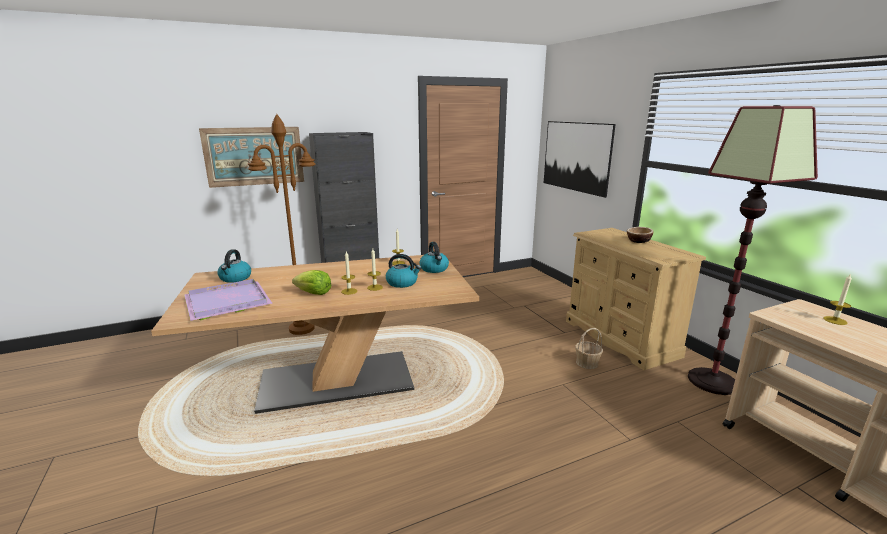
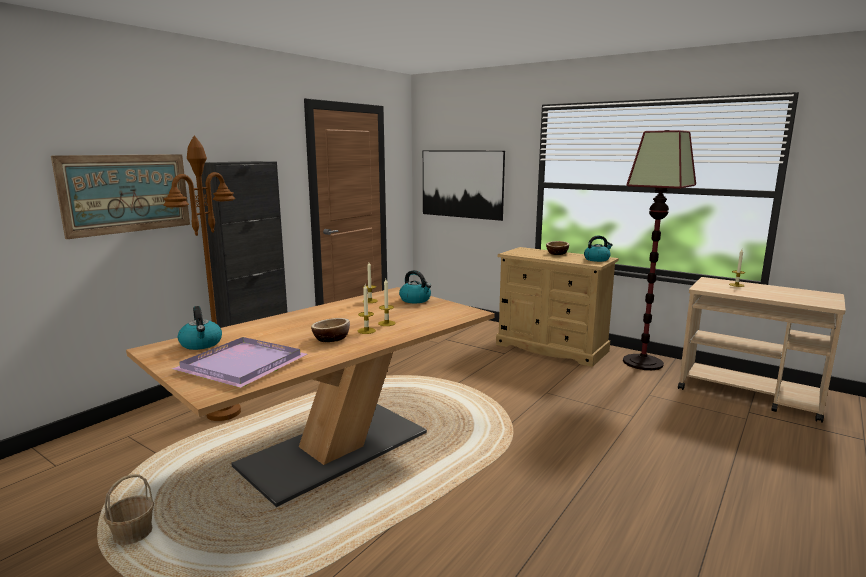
camera: 30 degrees left, 5 degrees down
(313, 293) = (331, 339): lettuce -> bowl
(402, 283) = (406, 315): kettle -> kettle (597, 259)
(586, 363) = (547, 372): basket -> basket (132, 533)

